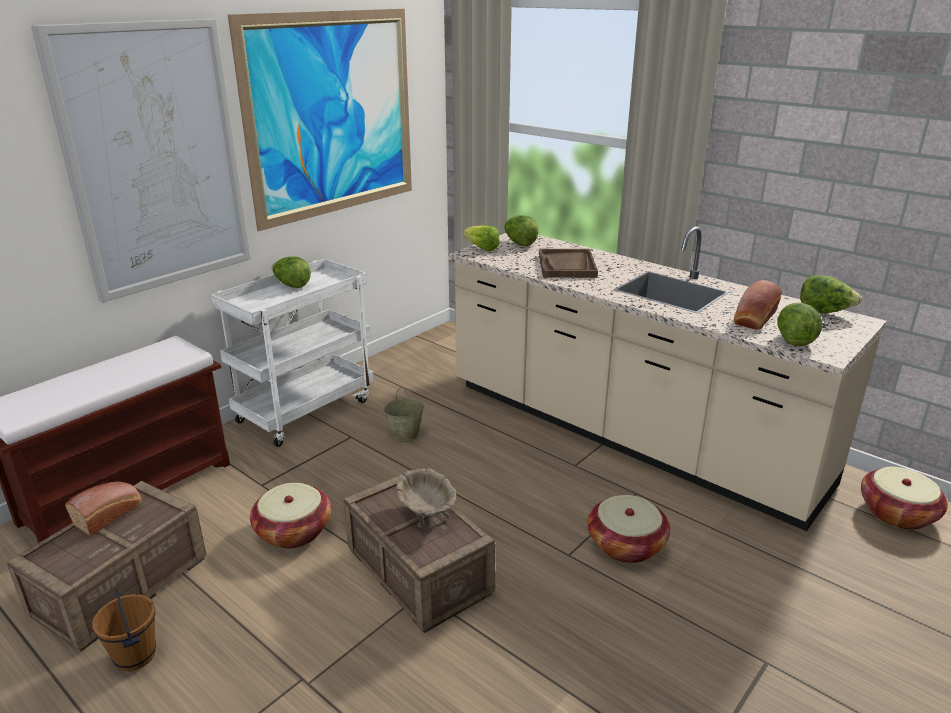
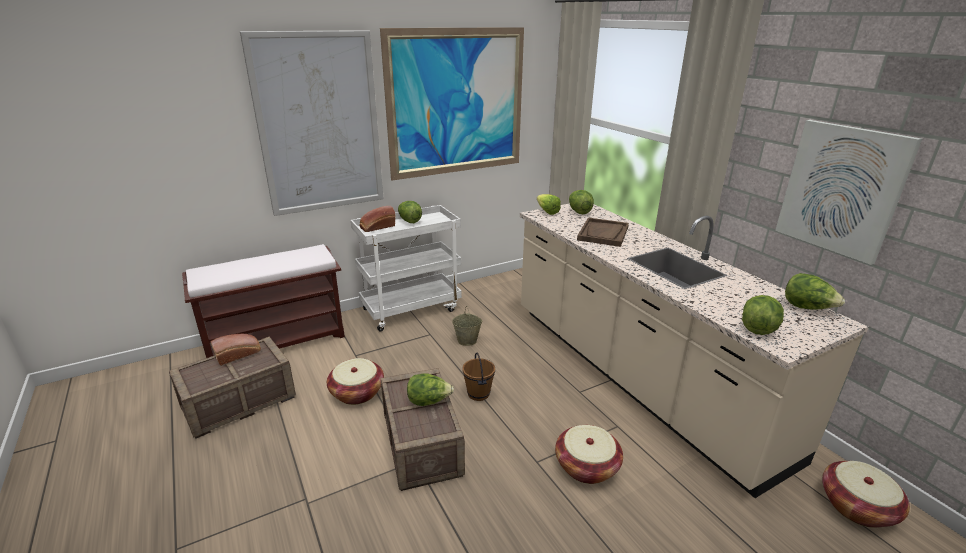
camera: 20 degrees right, 0 degrees up
(134, 656) = (220, 451): brown bucket -> brown bucket (478, 394)
(426, 511) = (429, 401): beige bowl -> lettuce
(754, 319) = (733, 302): bread -> bread (377, 227)
(834, 180) = (841, 189): none -> picture

